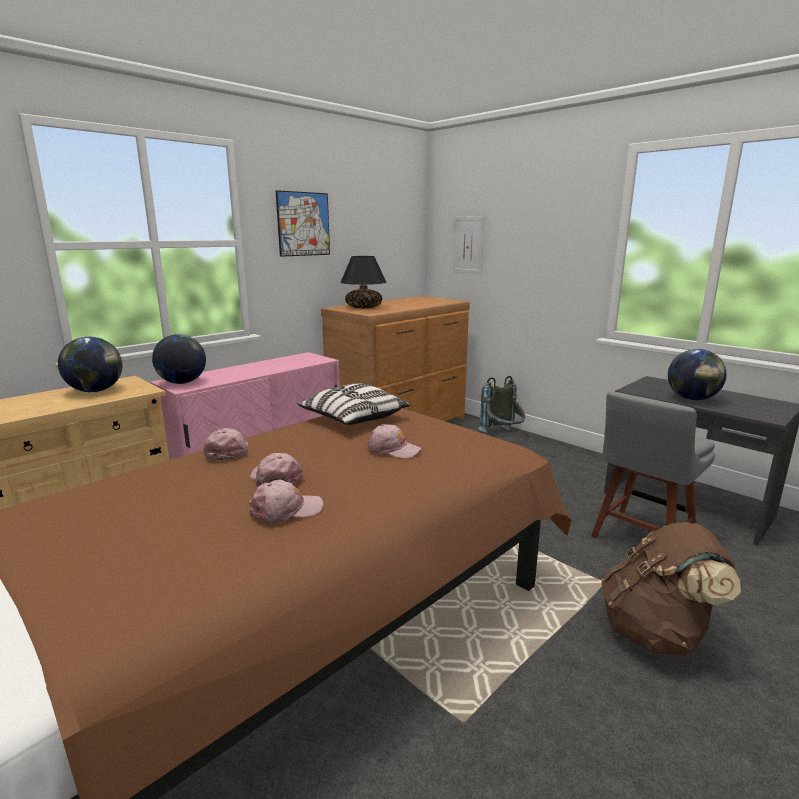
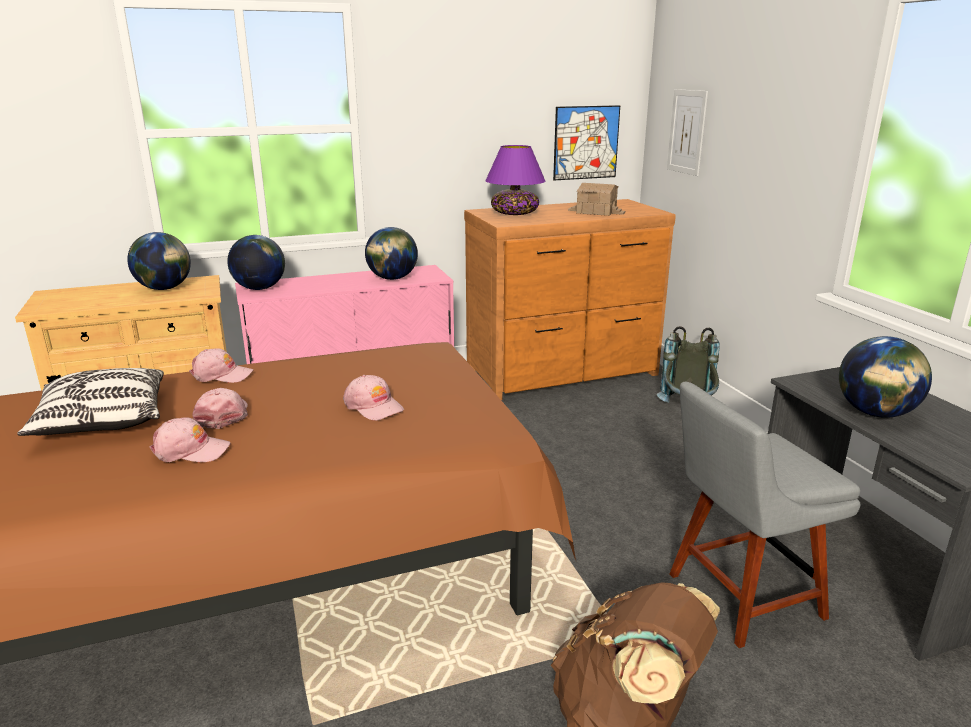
camera: 25 degrees right, 5 degrees up
(227, 451) = (221, 375): pink cap -> pink cap turned 75 degrees clockwise
(289, 364) = (392, 278): none -> globe
(303, 224) = (445, 103): picture -> picture (586, 142)
(353, 419) = (384, 361): pillow -> pillow (103, 421)
(363, 307) = (514, 213): black table lamp -> purple table lamp
(417, 303) = (596, 211): none -> toy house

